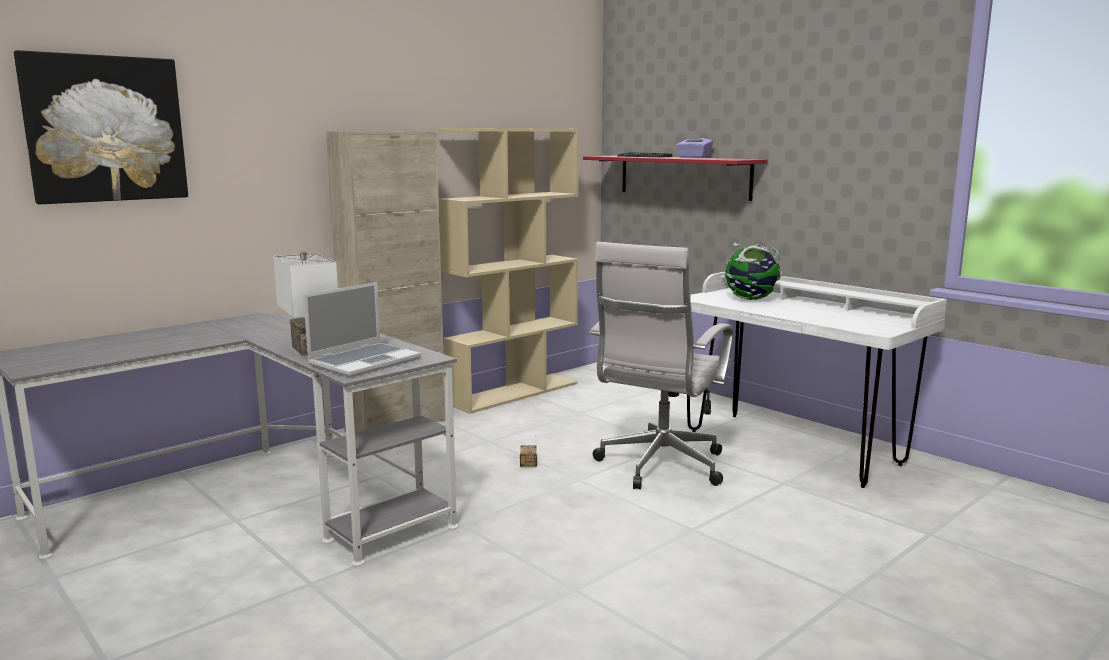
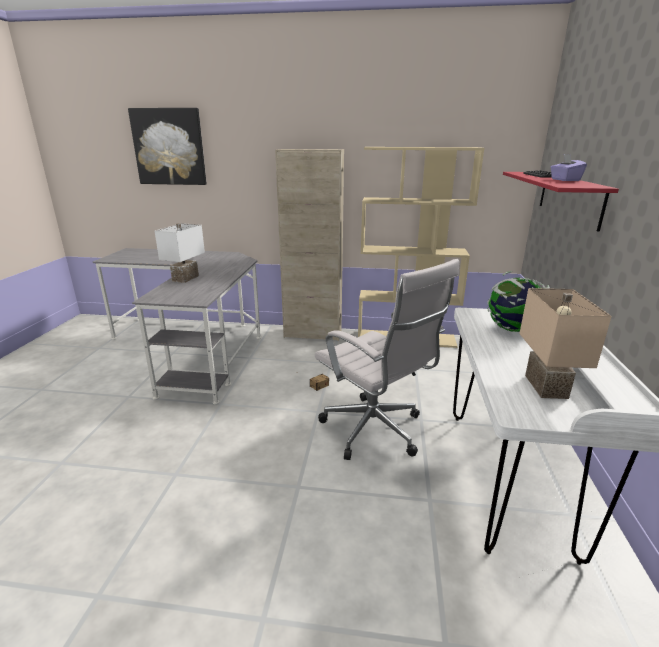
camera: 50 degrees right, 10 degrees up
(365, 361) = (175, 293): laptop -> none
(659, 467) = (376, 431): white office chair -> white office chair turned 120 degrees counterclockwise
(855, 317) = (548, 387): none -> beige table lamp

